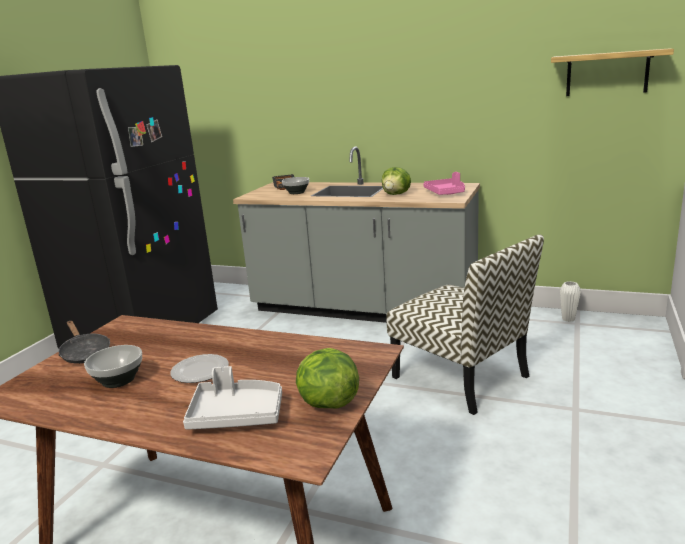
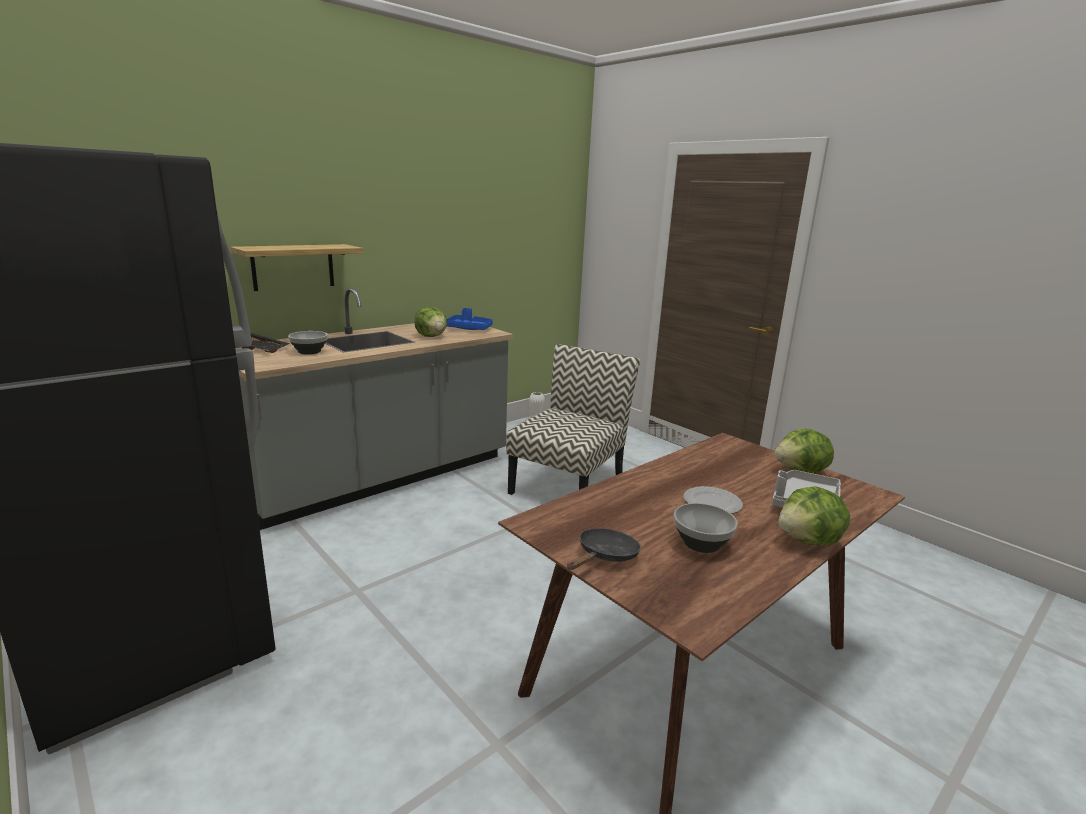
camera: 65 degrees left, 0 degrees up
(85, 353) = (605, 556): black frying pan -> black frying pan turned 45 degrees counterclockwise
(146, 426) = (809, 541): none -> lettuce
(446, 193) = (468, 329): pink tray -> blue tray
(462, 377) = (567, 486): chair -> chair turned 45 degrees counterclockwise
(607, 73) = (541, 219): shelf -> shelf (293, 267)

